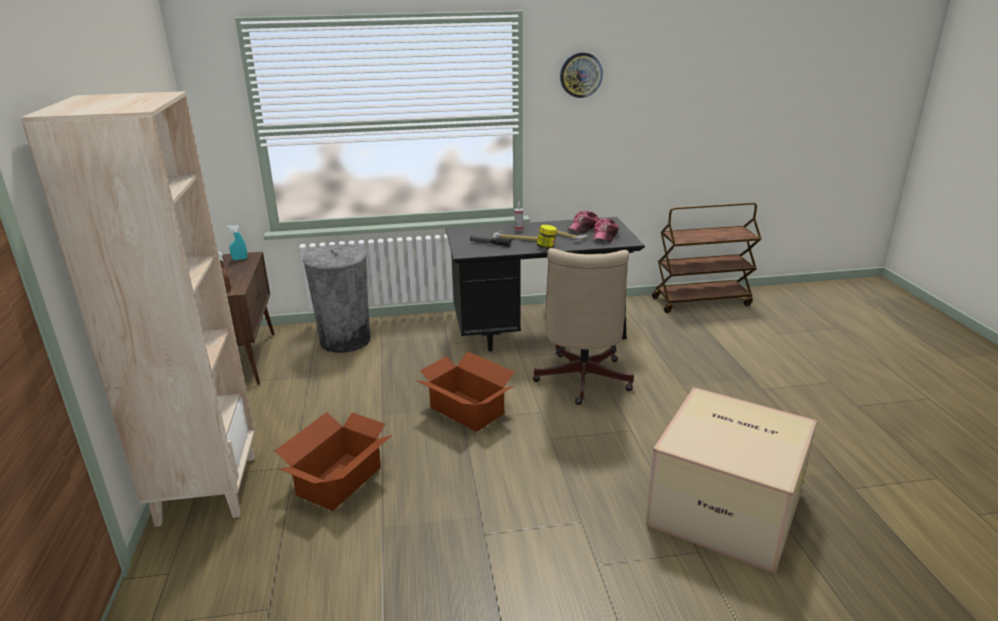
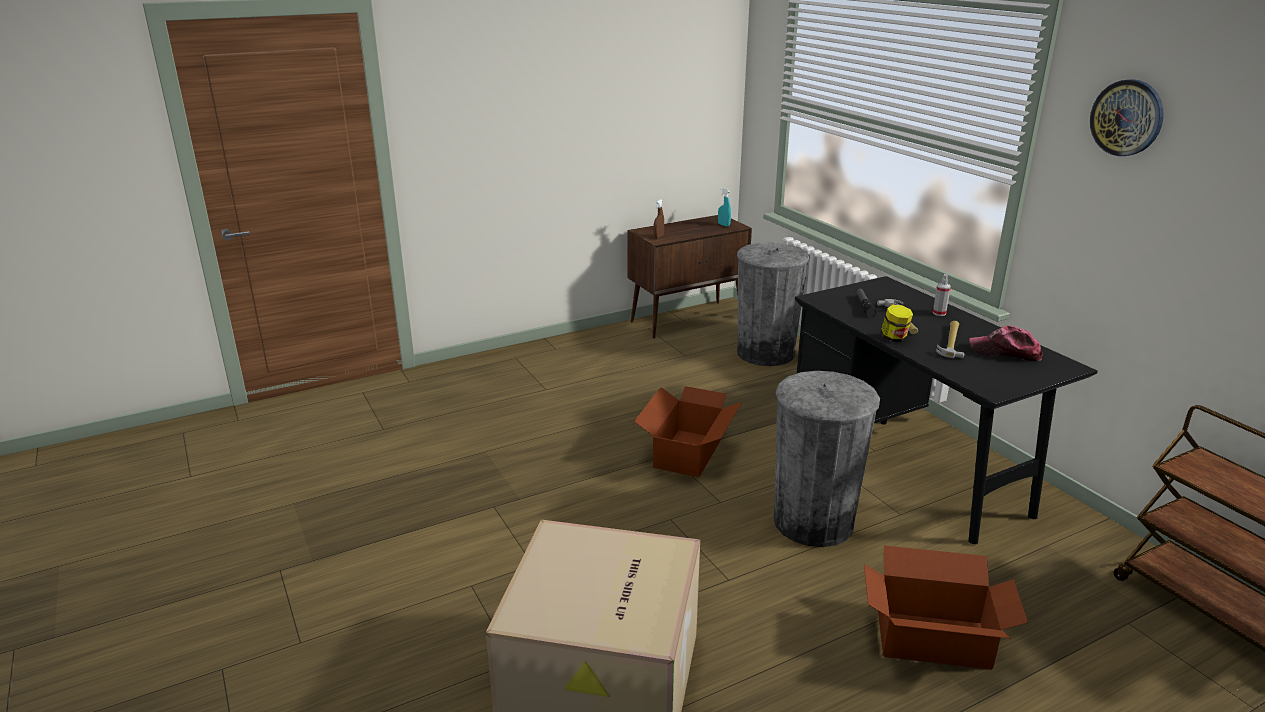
camera: 70 degrees right, 0 degrees up
(207, 488) = (501, 364): beige bookcase -> none
(341, 481) = (536, 415): cardboard box -> cardboard box (934, 640)
(581, 382) = (813, 522): beige office chair -> grey trash can
(605, 236) = (992, 370): cap -> none

